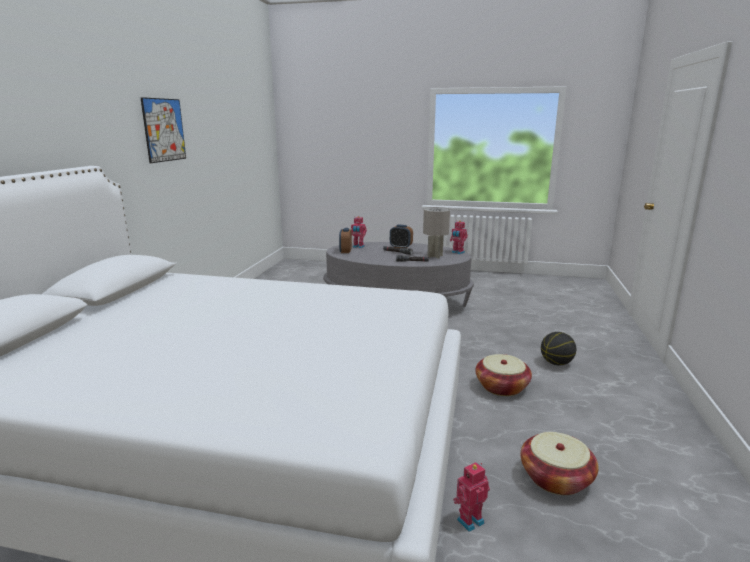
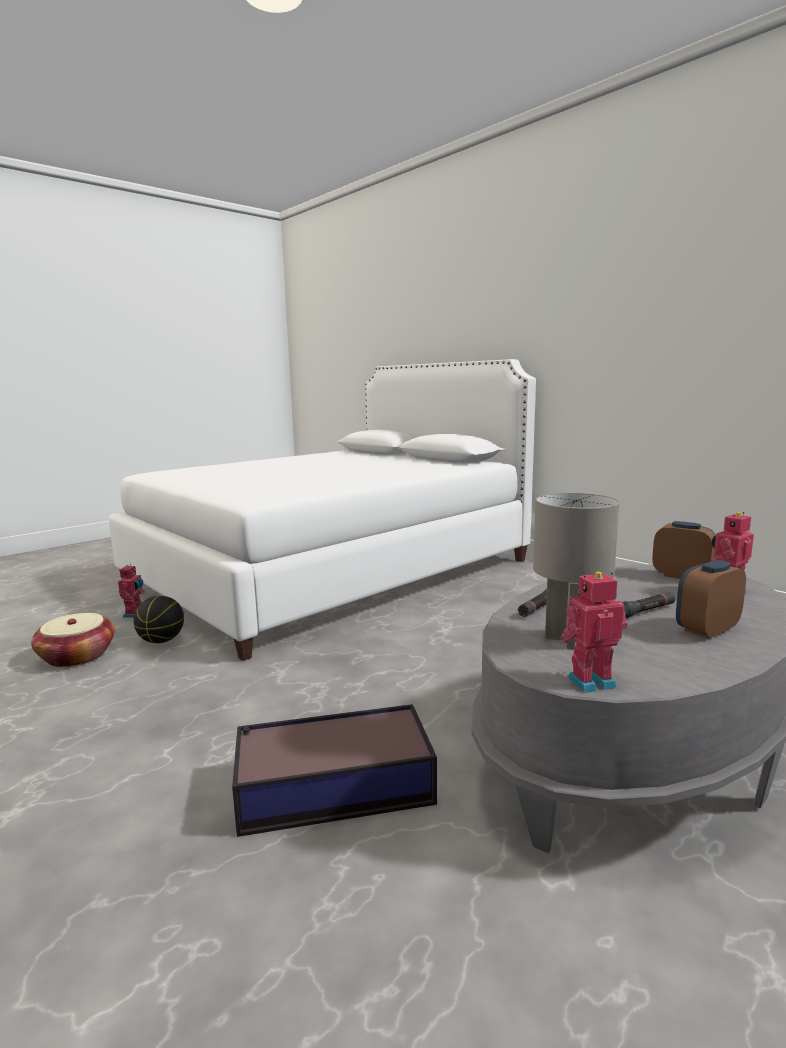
camera: 125 degrees right, 5 degrees down
(164, 130) = (644, 319): picture -> none
(491, 337) = (331, 786): none -> storage box
(501, 387) = (201, 702): basket -> none
(556, 363) = (145, 798): basketball -> basketball (161, 641)

